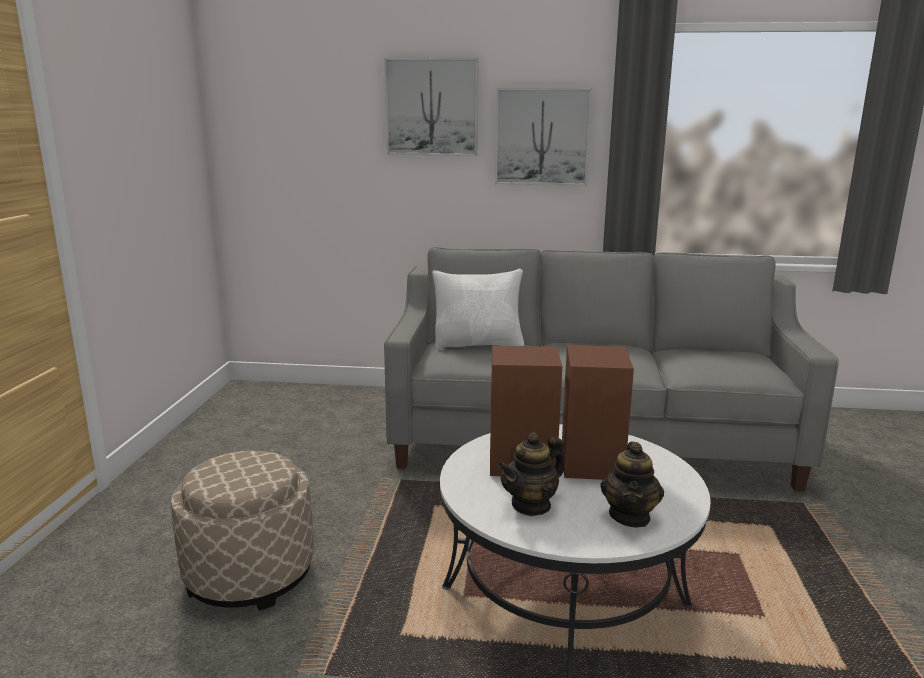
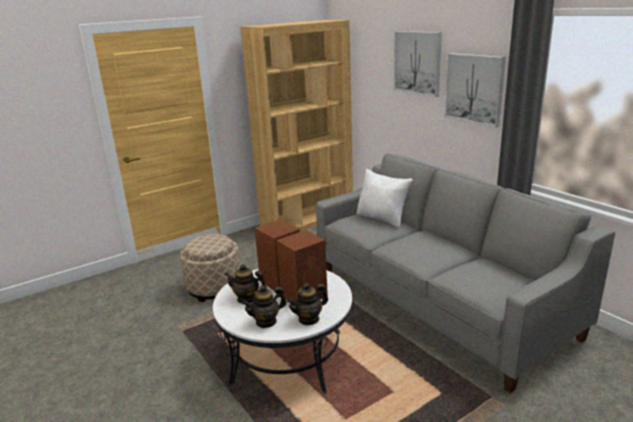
camera: 50 degrees right, 5 degrees up
(235, 414) = (307, 220): none -> brown bookcase
(664, 484) = (309, 319): none -> teapot

